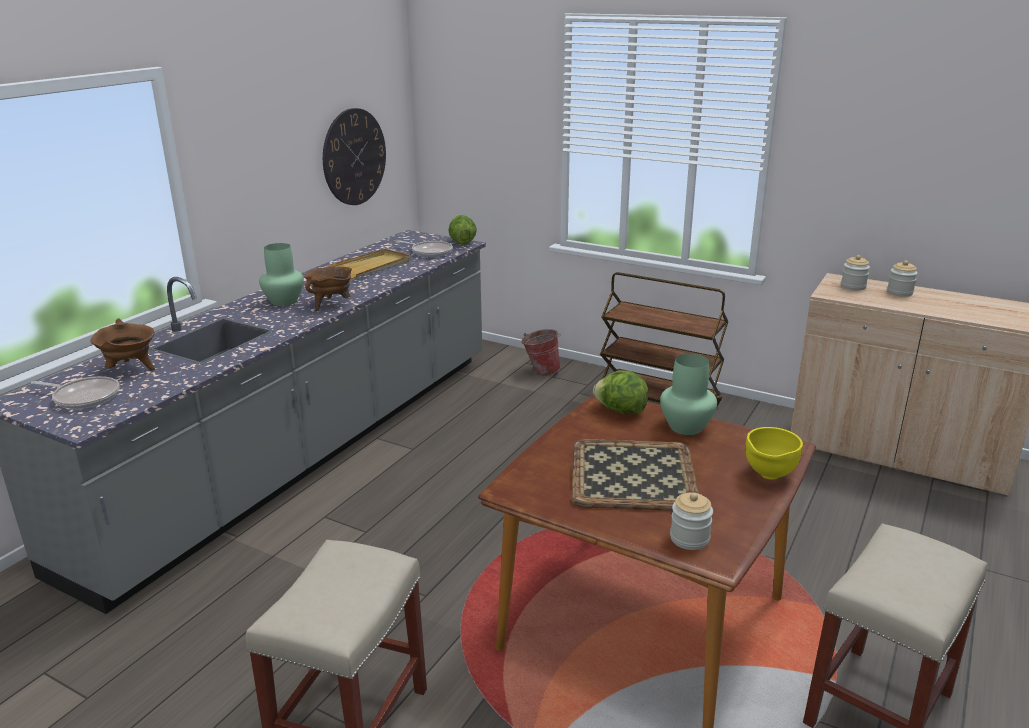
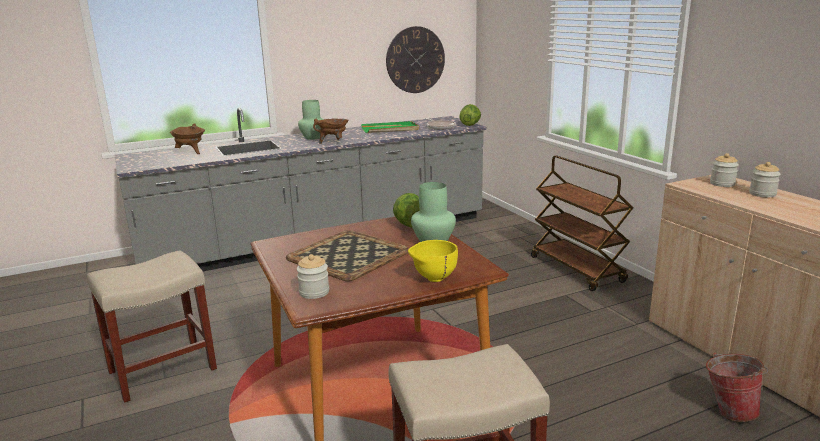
camera: 35 degrees right, 5 degrees down
(84, 397) = (153, 159): frying pan -> none
(371, 267) = (390, 129): beige tray -> green tray
(541, 371) = (515, 232): bucket -> bucket (728, 410)

